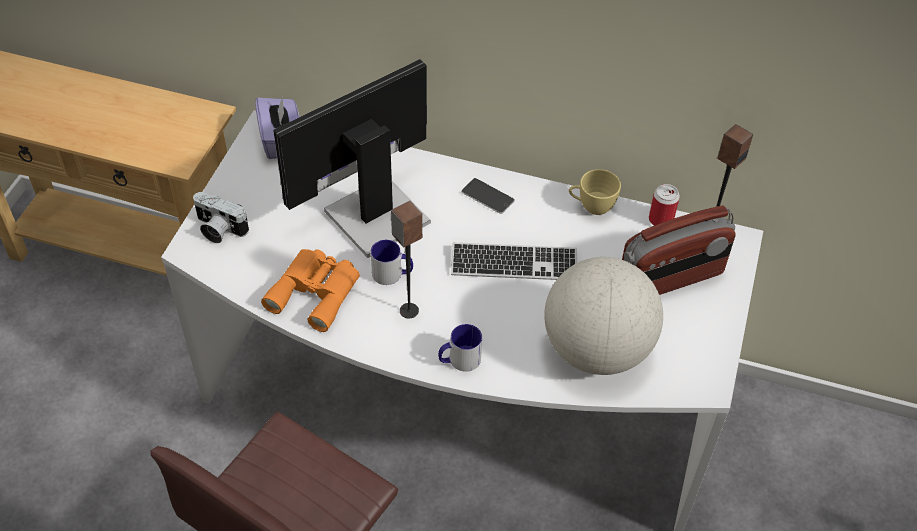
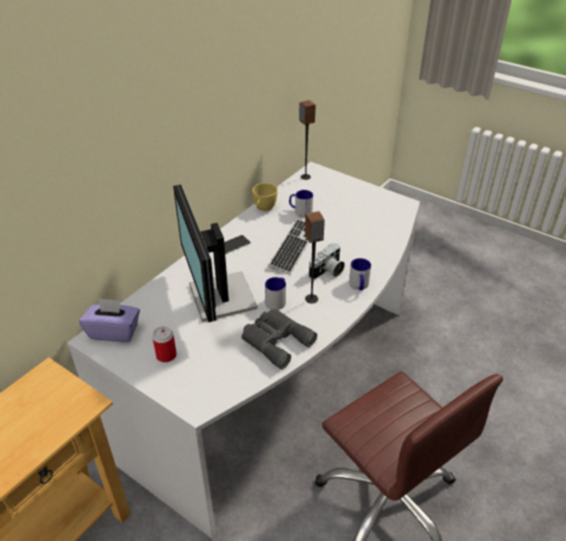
camera: 70 degrees left, 10 degrees down
(218, 229) = (186, 385): camera -> camera (327, 272)
(316, 291) = (275, 340): orange binoculars -> grey binoculars
(596, 349) = (369, 233): globe -> none
(608, 251) = (300, 211): none -> mug
(660, 220) = (287, 189): can -> can (166, 355)
(670, 279) = (330, 196): radio -> none

